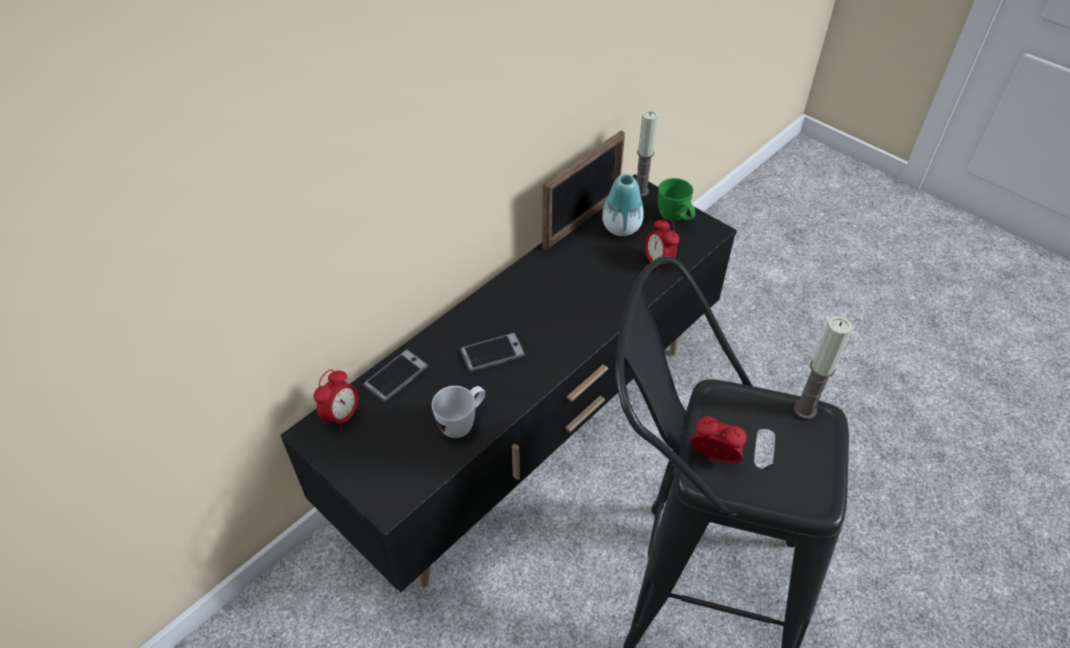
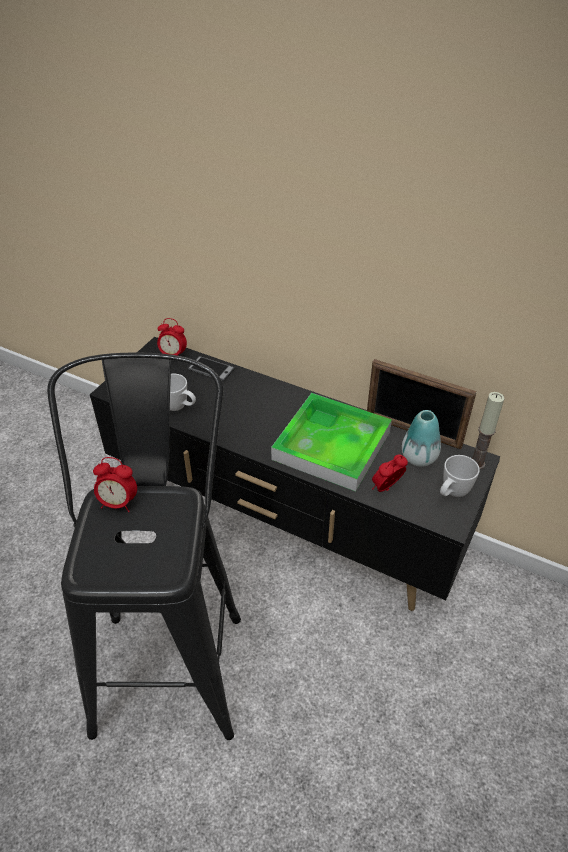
camera: 75 degrees right, 5 degrees down
(492, 353) = (246, 409): phone -> none
(583, 289) = (331, 445): none -> tray
(675, 219) = (452, 493): green mug -> white mug
(713, 459) = (118, 503): alarm clock -> alarm clock turned 90 degrees clockwise
(805, 409) = (178, 560): candle -> none

